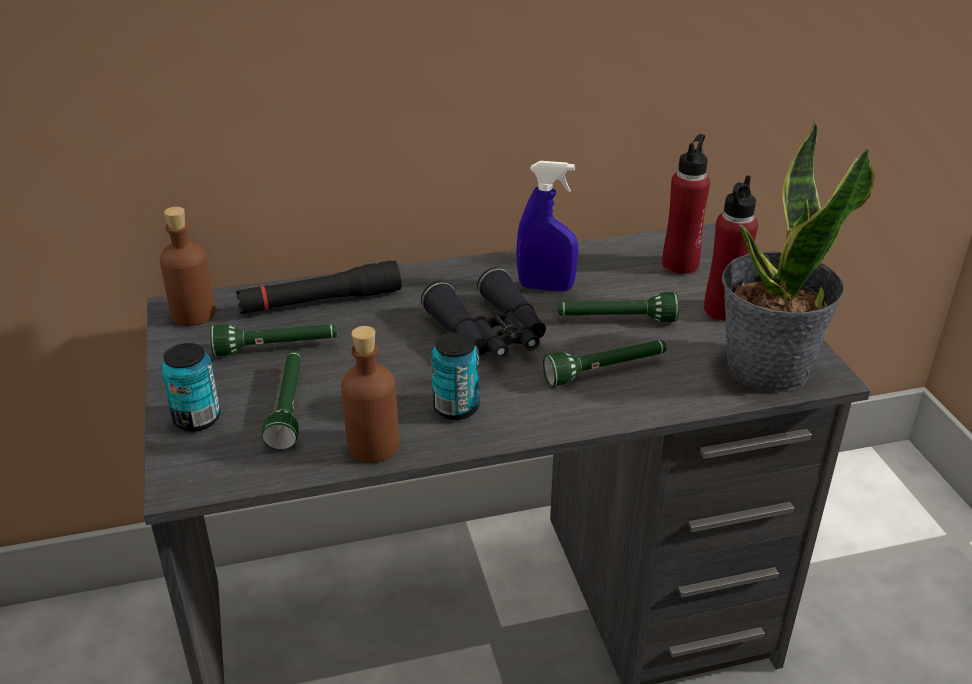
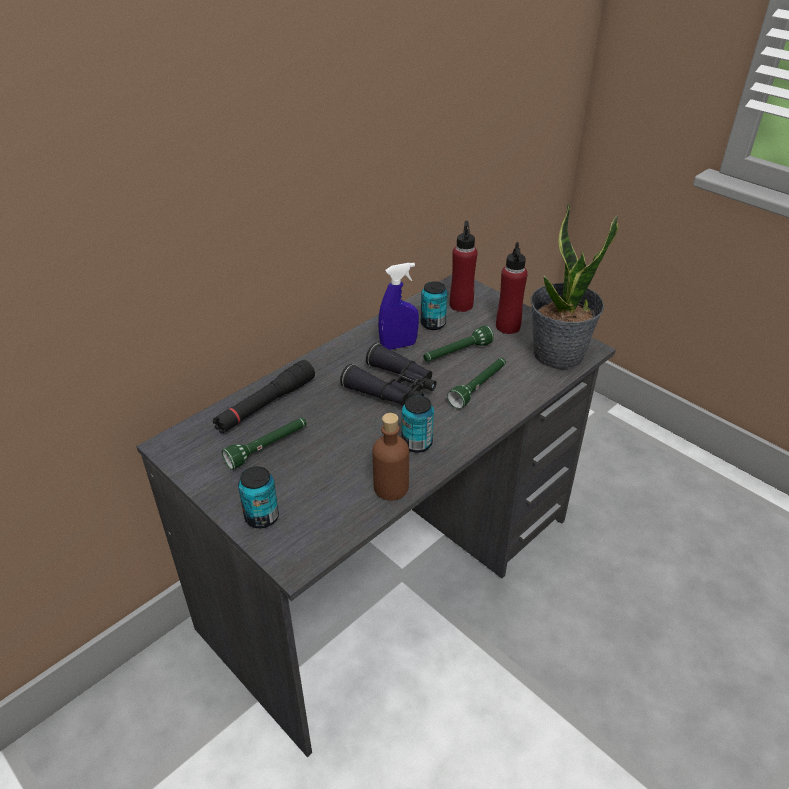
camera: 30 degrees left, 5 degrees up
(193, 314) = (184, 445): brown bottle -> none
(289, 407) = (315, 484): green flashlight -> none
(618, 276) = (433, 324): none -> can

